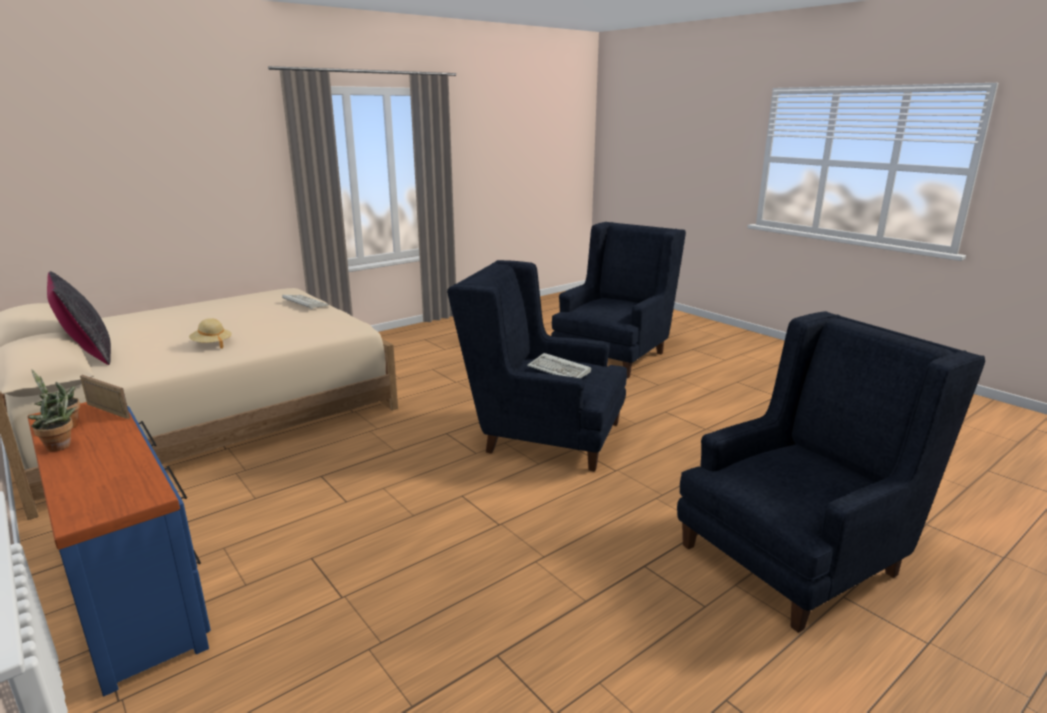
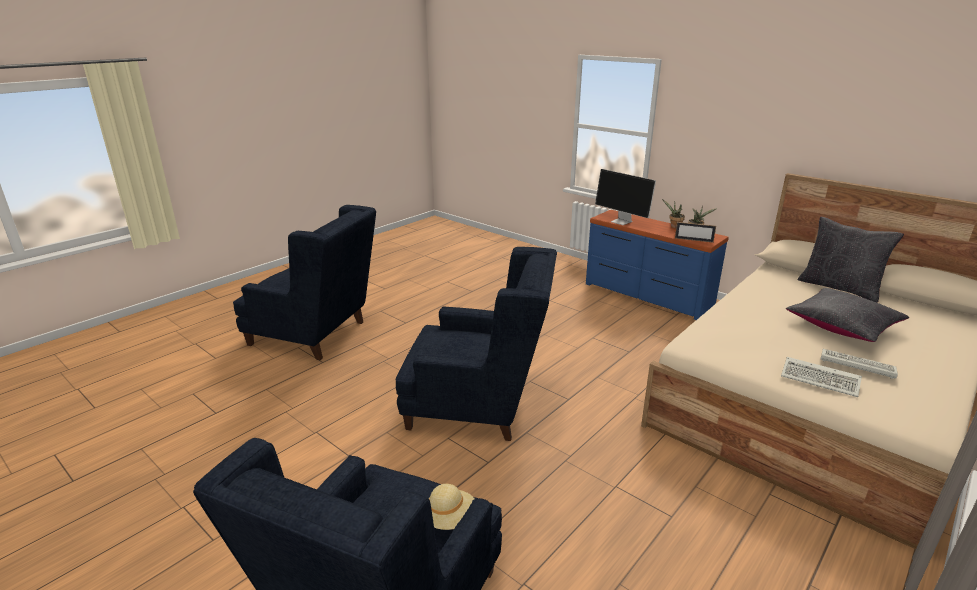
camera: 170 degrees right, 5 degrees up
(131, 475) = (622, 221): none -> monitor
(197, 325) = (842, 326): none -> black pillow
(212, 344) = (771, 304): beige hat -> beige hat (449, 519)
(560, 370) = (461, 343): keyboard -> keyboard (855, 365)
(798, 553) = (316, 335): blue armchair -> blue armchair turned 120 degrees counterclockwise

